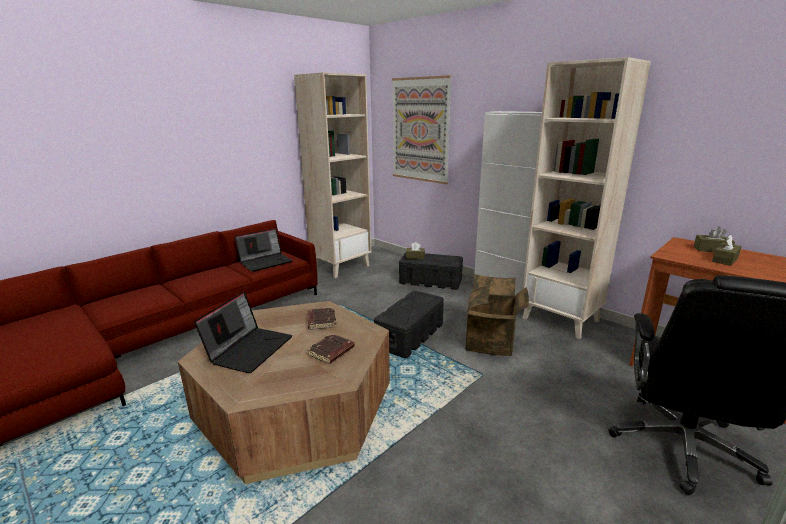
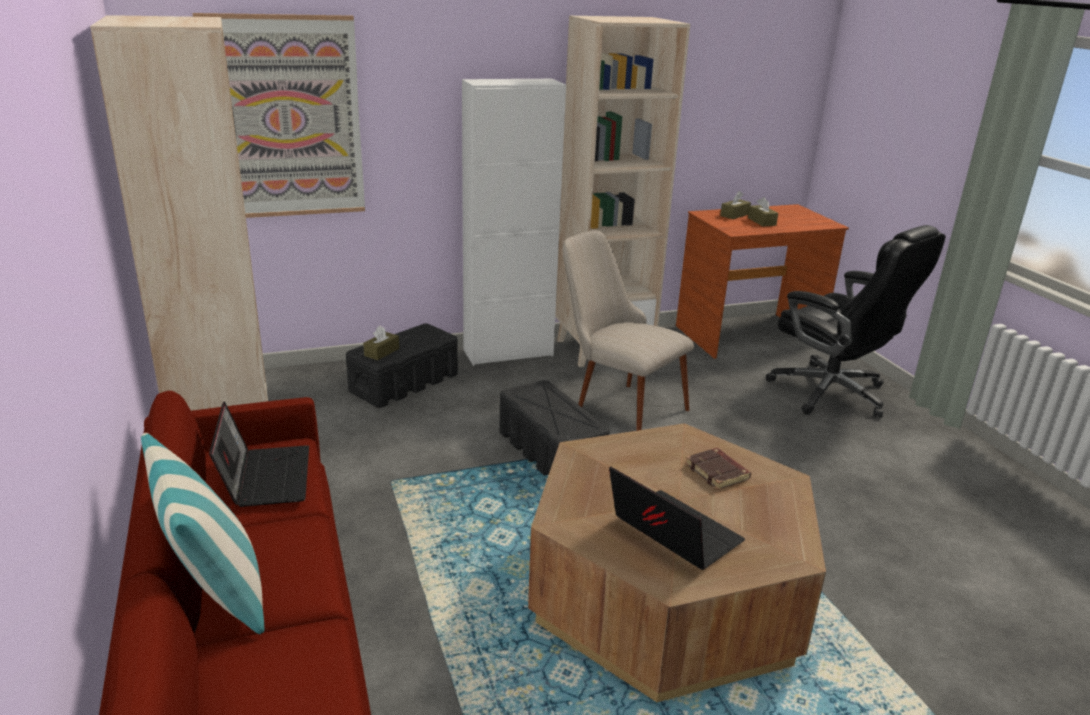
camera: 65 degrees left, 5 degrees up
(186, 277) = (216, 594): none -> pillow
(321, 321) = (625, 462): brown book -> none
(492, 343) = (617, 406): cardboard box -> beige chair

